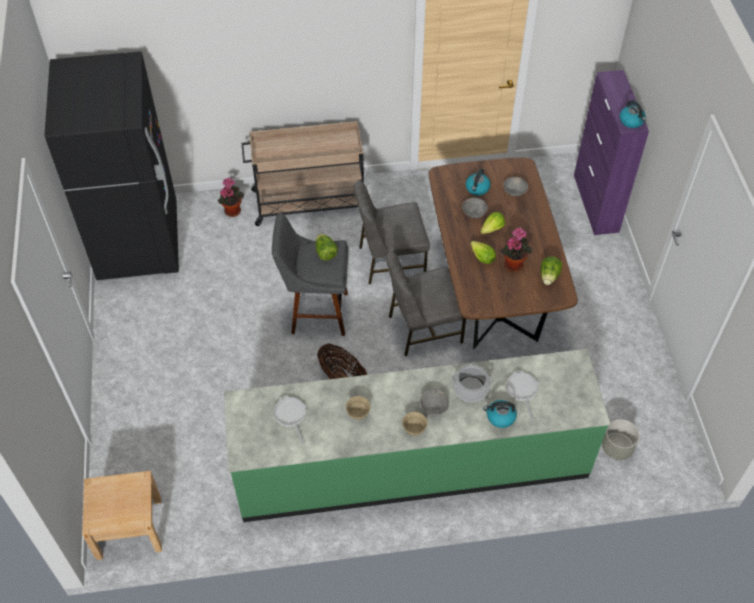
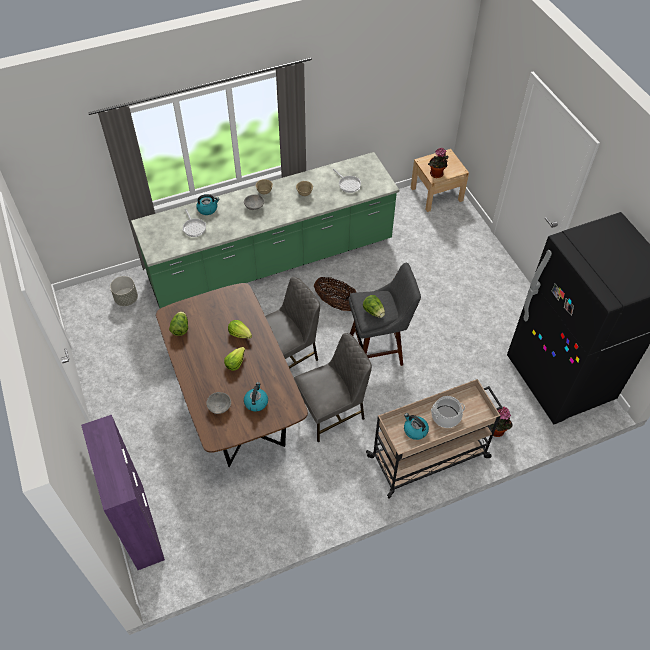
camera: 165 degrees right, 0 degrees up
(470, 389) = (231, 221): cooking pot -> cooking pot (446, 416)
(473, 213) = (255, 375): grey bowl -> none
(513, 263) = (212, 334): potted plant -> potted plant (436, 175)
(632, 121) = (98, 433): kettle -> kettle (415, 430)

